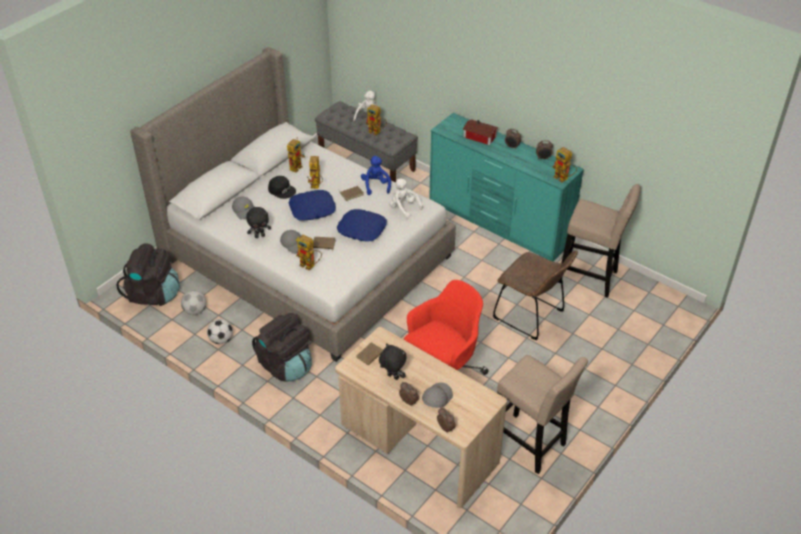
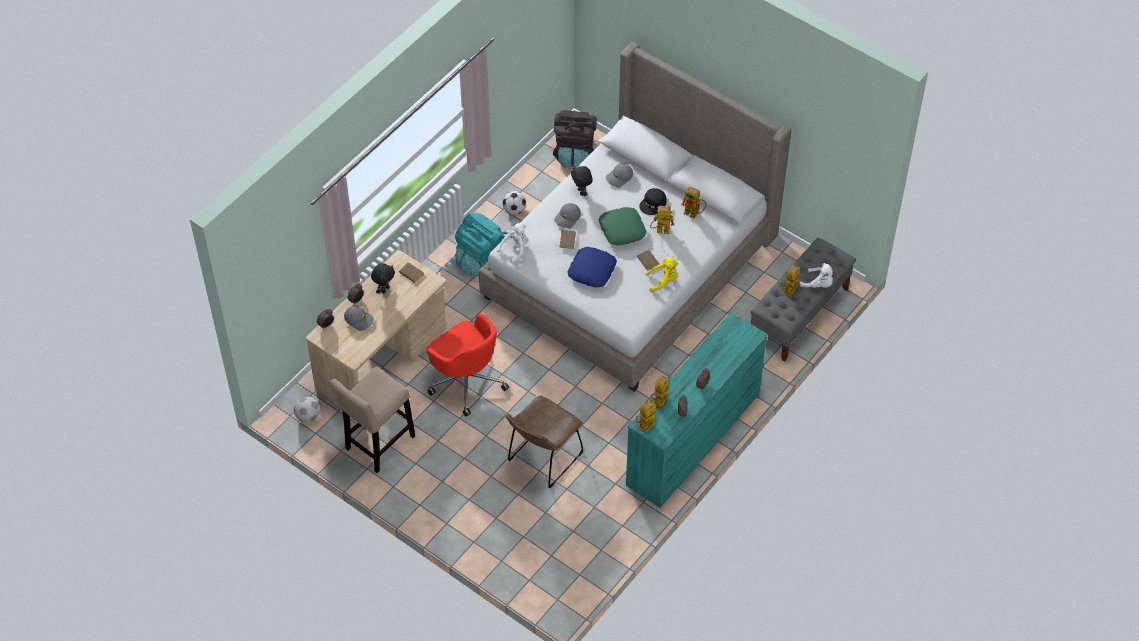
camera: 90 degrees right, 10 degrees up
(195, 311) = (552, 187): football -> football (308, 416)
(285, 365) = (481, 260): black backpack -> turquoise backpack
(310, 265) = (537, 231): toy robot -> toy robot (660, 405)
(312, 209) = (622, 230): blue pillow -> green pillow
(376, 185) = (663, 281): blue plush toy -> yellow plush toy
(403, 208) = (626, 304): white plush toy -> white plush toy (515, 249)
(480, 137) = (719, 357): toy house -> none
(591, 278) = (600, 520): beige stool -> none

